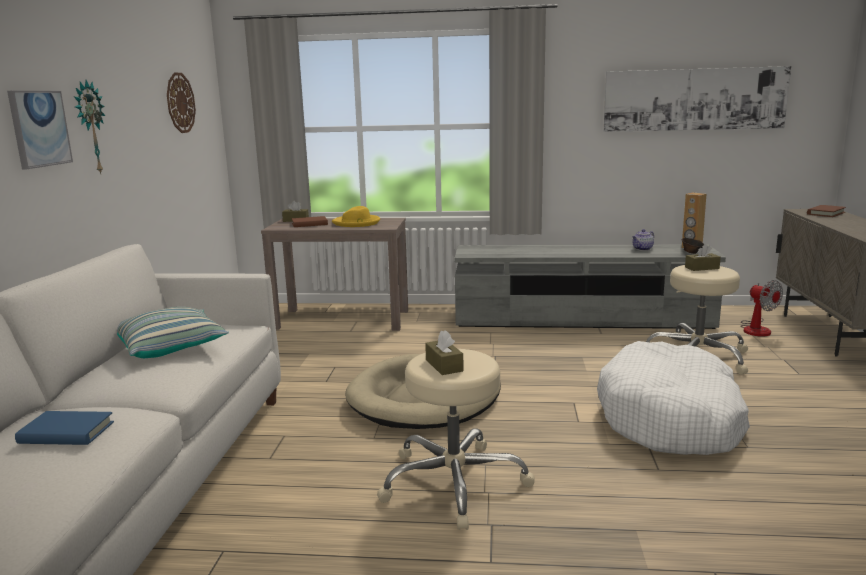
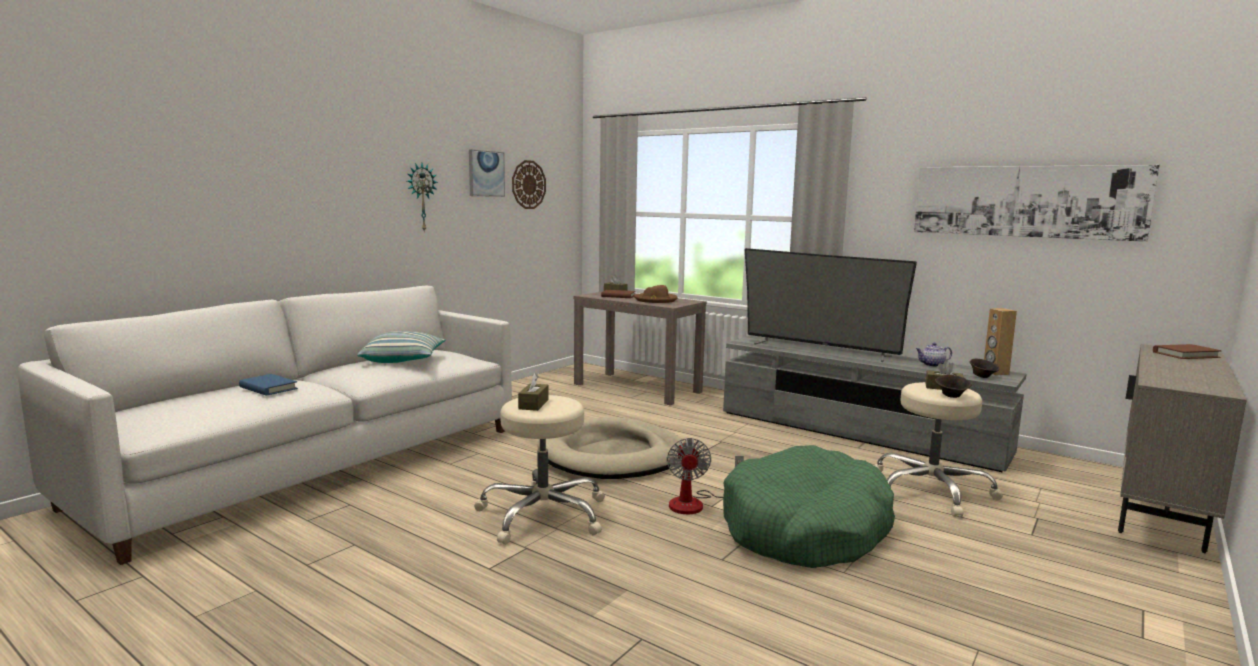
camera: 30 degrees right, 5 degrees down
(39, 128) = (371, 194): picture -> picture (486, 173)
(357, 223) = (655, 300): yellow hat -> brown hat
(540, 250) = (820, 350): none -> television
(671, 418) = (804, 529): white dog bed -> green dog bed
(721, 274) = (952, 396): none -> brown bowl
(756, 329) = (1057, 484): fan -> fan (695, 503)

